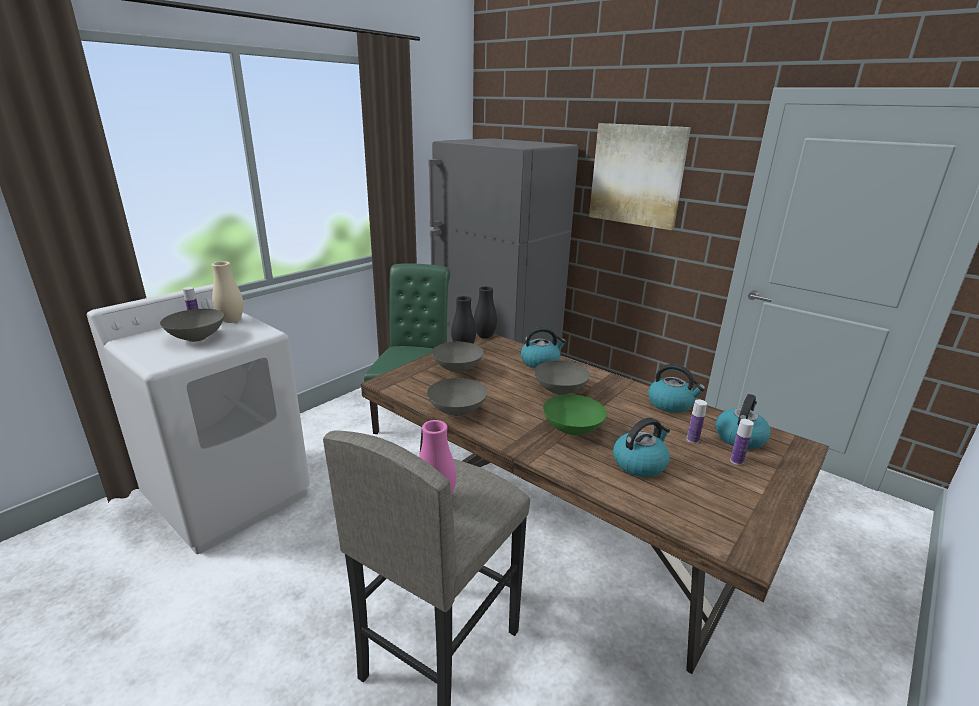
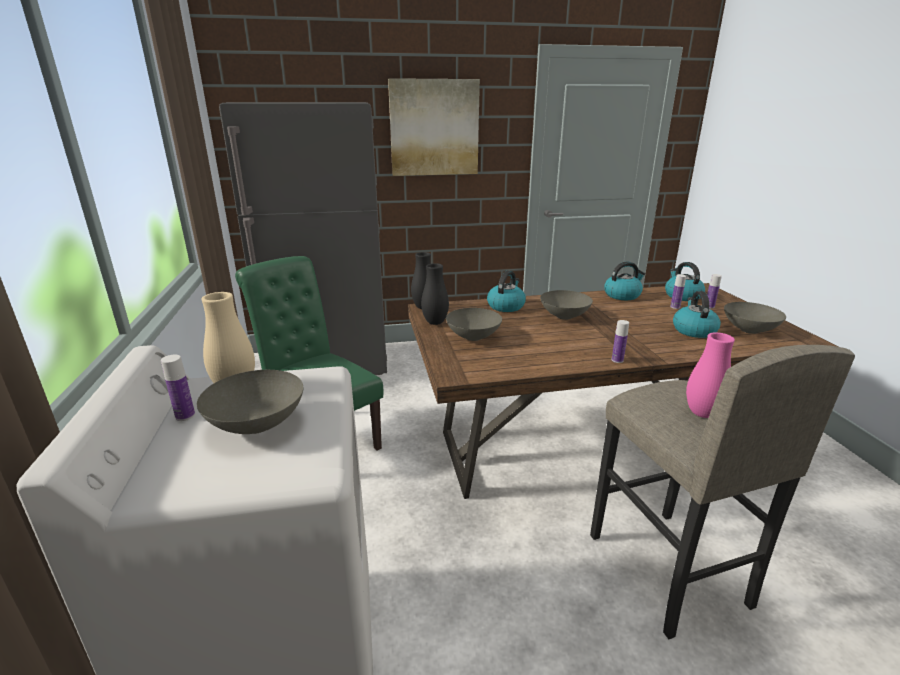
camera: 50 degrees left, 0 degrees up
(457, 411) = (554, 361): grey bowl -> grey bowl (748, 330)
(499, 437) = (617, 360): none -> bottle
(572, 430) = (630, 333): green bowl -> none

